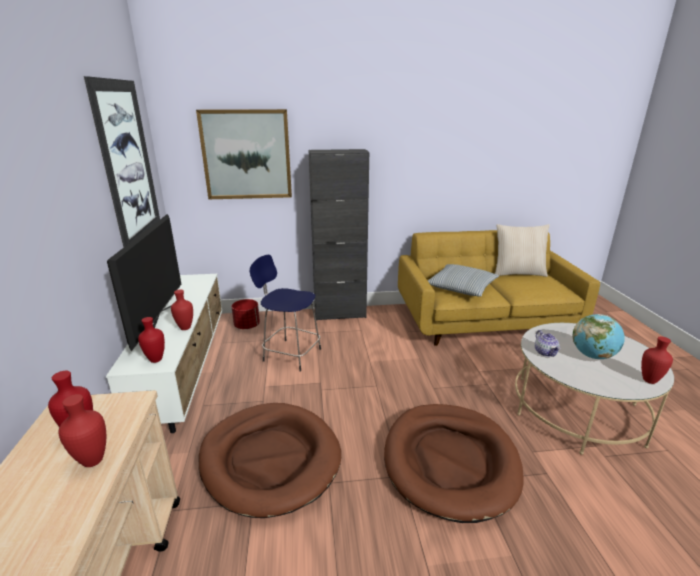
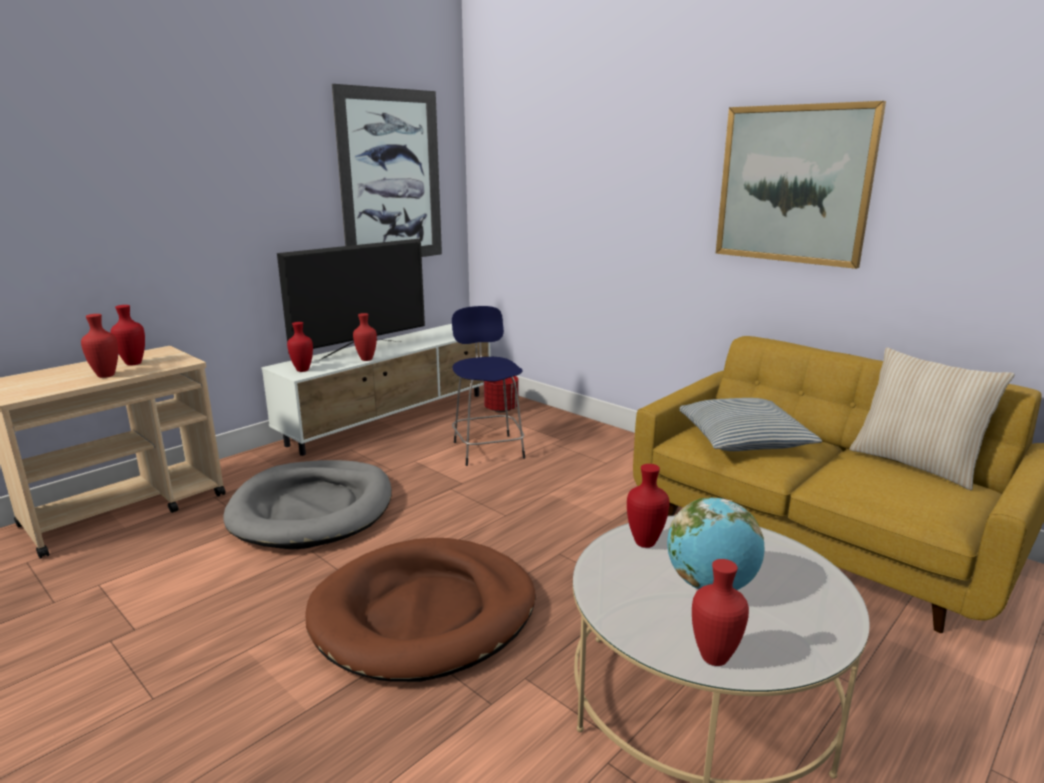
camera: 50 degrees right, 5 degrees down
(246, 155) = (543, 182): picture -> picture (793, 185)
(270, 459) = (313, 509): brown dog bed -> grey dog bed
(340, 314) = (618, 438): black cabinet -> none
(545, 352) = (646, 543): teapot -> red vase

